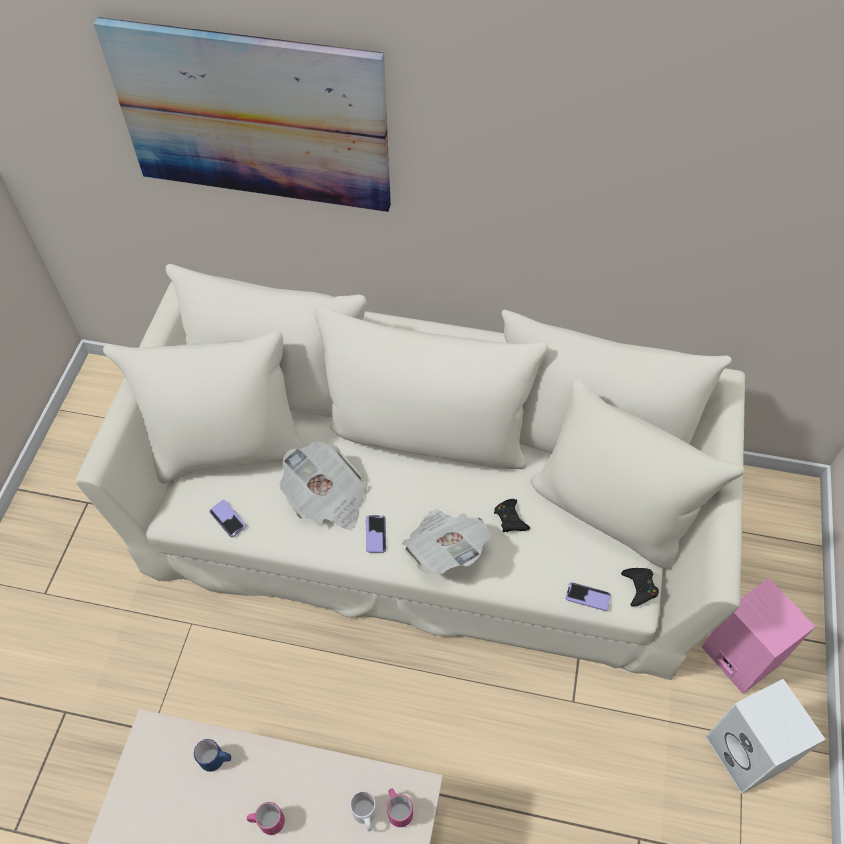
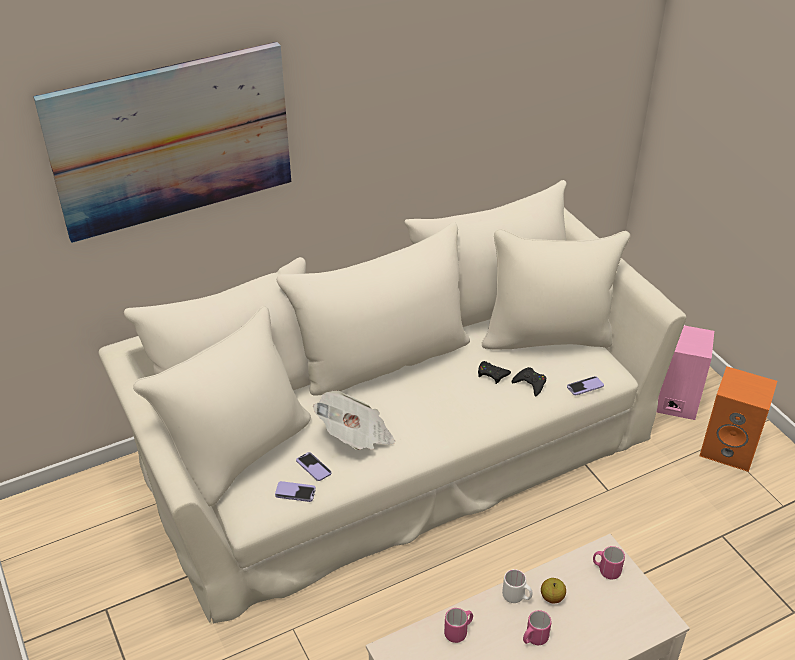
camera: 40 degrees left, 15 degrees down
(217, 760) = (459, 631): blue mug -> pink mug
(323, 795) = (552, 597): none -> apple
(365, 816) = (590, 588): white mug -> white mug (517, 597)
(375, 534) = (414, 435): phone -> phone (313, 467)
(445, 549) = (470, 415): newspaper -> none
(639, 587) = (608, 363): black game controller -> black game controller (530, 383)
(748, 753) = (730, 449): white speaker -> orange speaker

